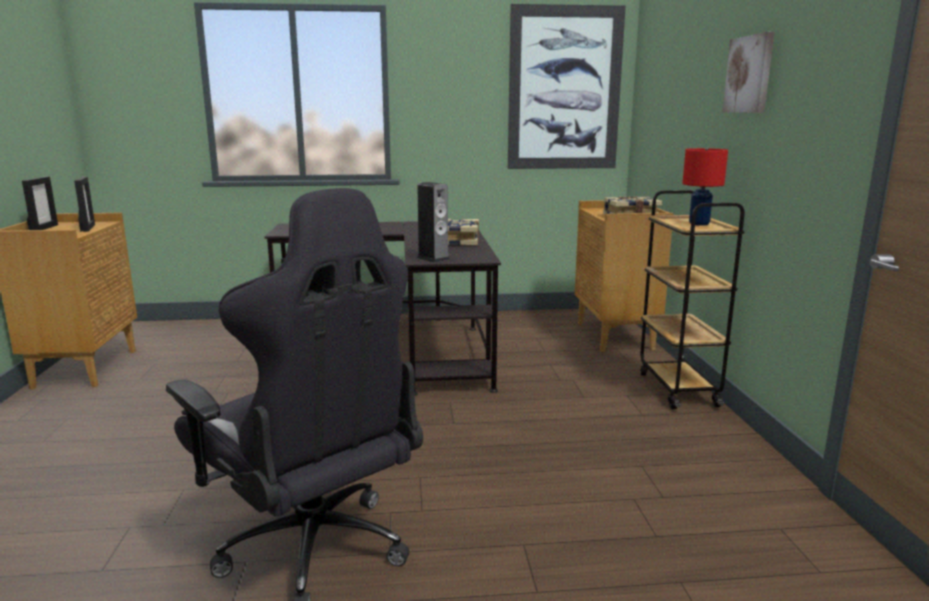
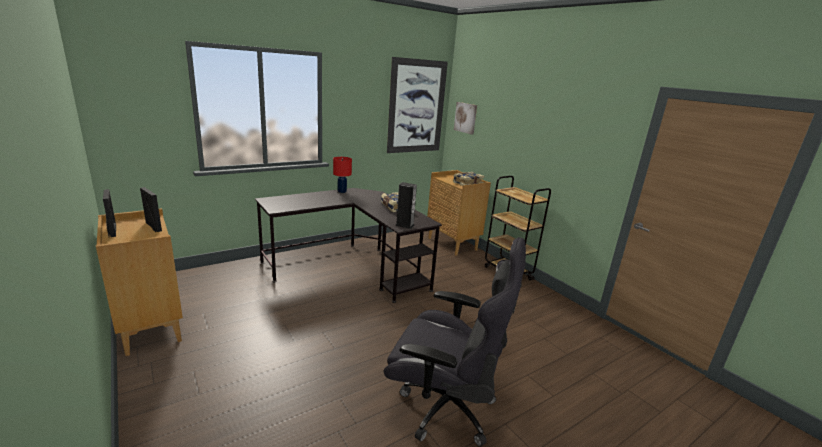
camera: 30 degrees left, 5 degrees up
(698, 224) = (523, 195): red table lamp -> red table lamp (341, 191)
(749, 74) = (551, 126): picture -> picture (465, 118)

